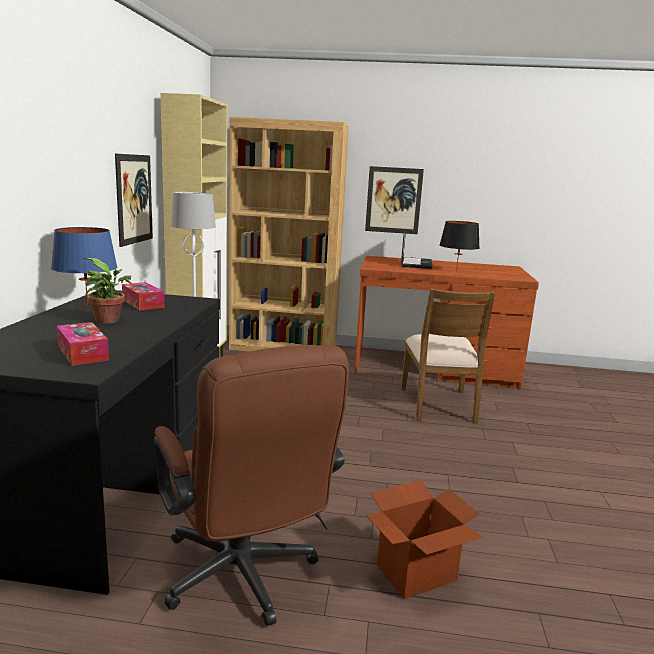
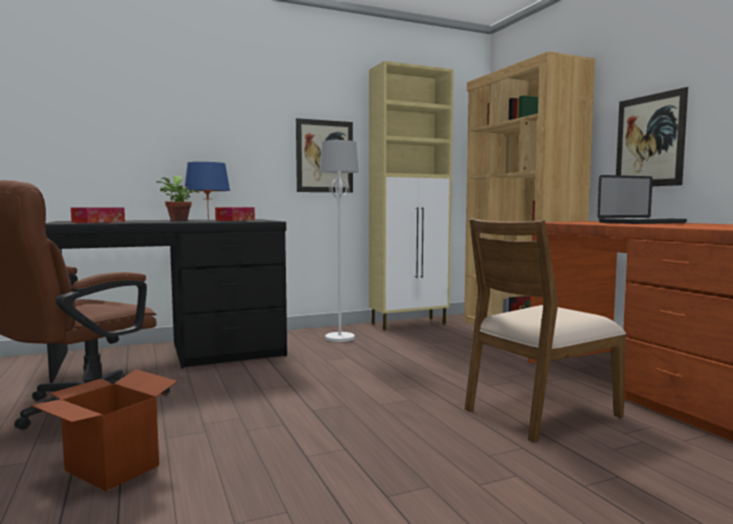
camera: 60 degrees right, 10 degrees down
(456, 272) = (658, 225): black table lamp -> none

